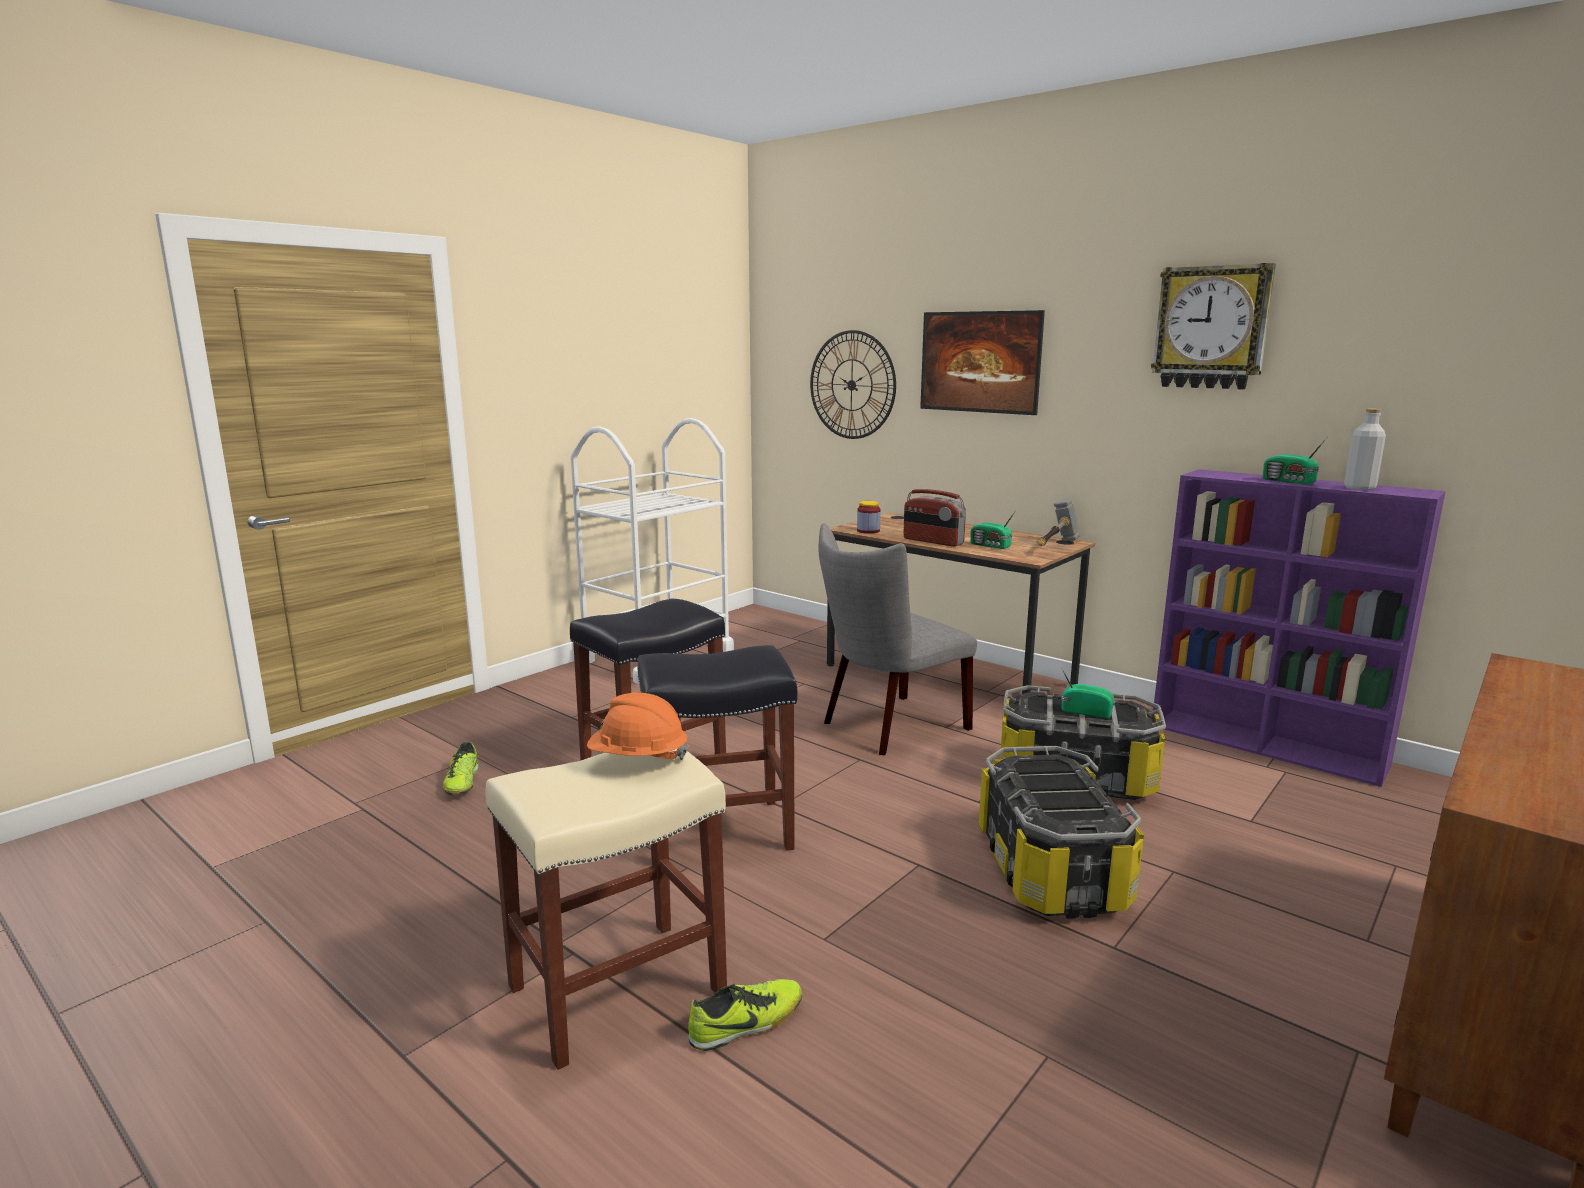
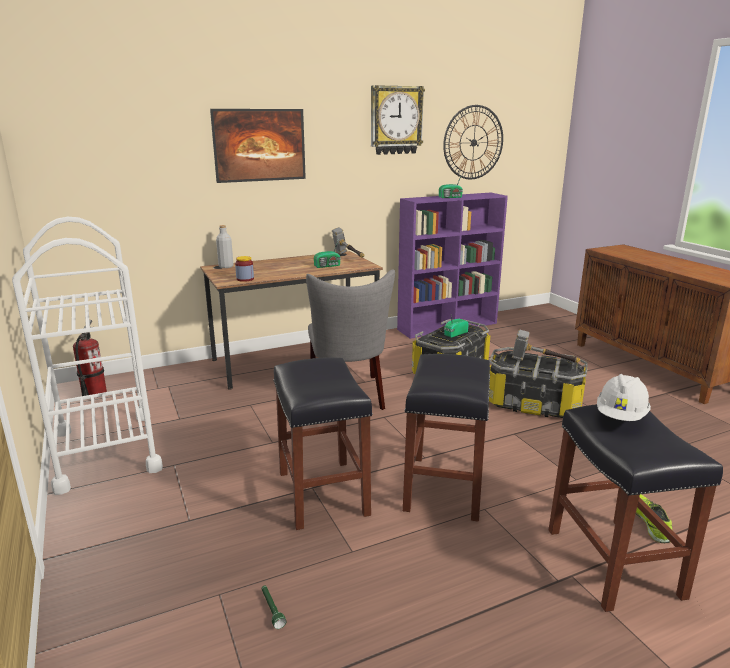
camera: 65 degrees left, 5 degrees up
(462, 783) = (272, 609): shoe -> green flashlight
(619, 987) = (611, 561): beige stool -> black stool
(638, 758) = (621, 416): orange hard hat -> white hard hat
(751, 620) = (94, 393): none -> fire extinguisher
(852, 385) = (144, 170): wall clock -> wall clock (473, 142)
(932, 541) = (298, 273): radio -> none
(1062, 793) = (541, 363): none -> hammer
(1359, 488) = (476, 196): grey bottle -> grey bottle (226, 266)

